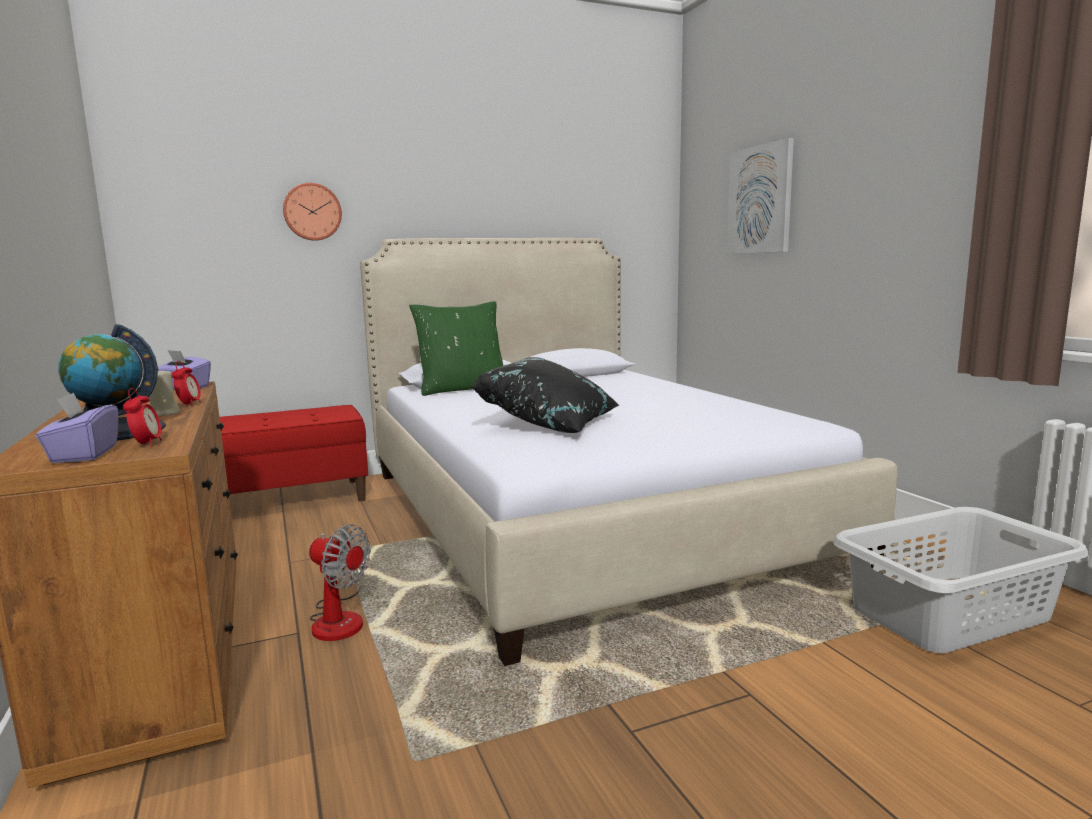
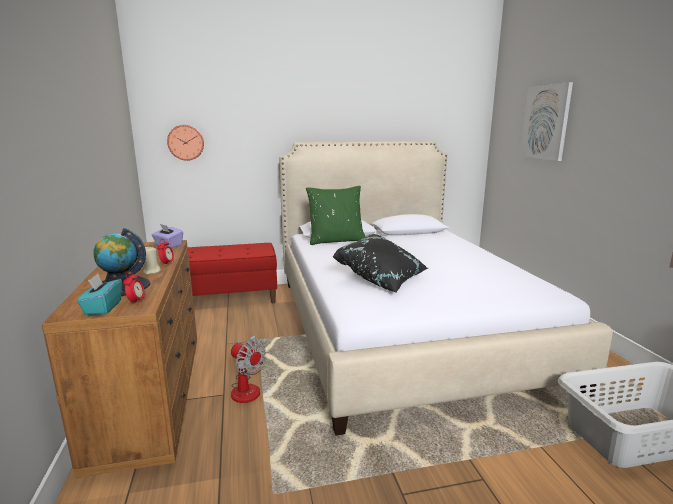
camera: 10 degrees right, 5 degrees up
(84, 454) = (102, 308): purple tissue box -> turquoise tissue box
(312, 212) = (251, 125): wall clock -> wall clock (186, 142)

